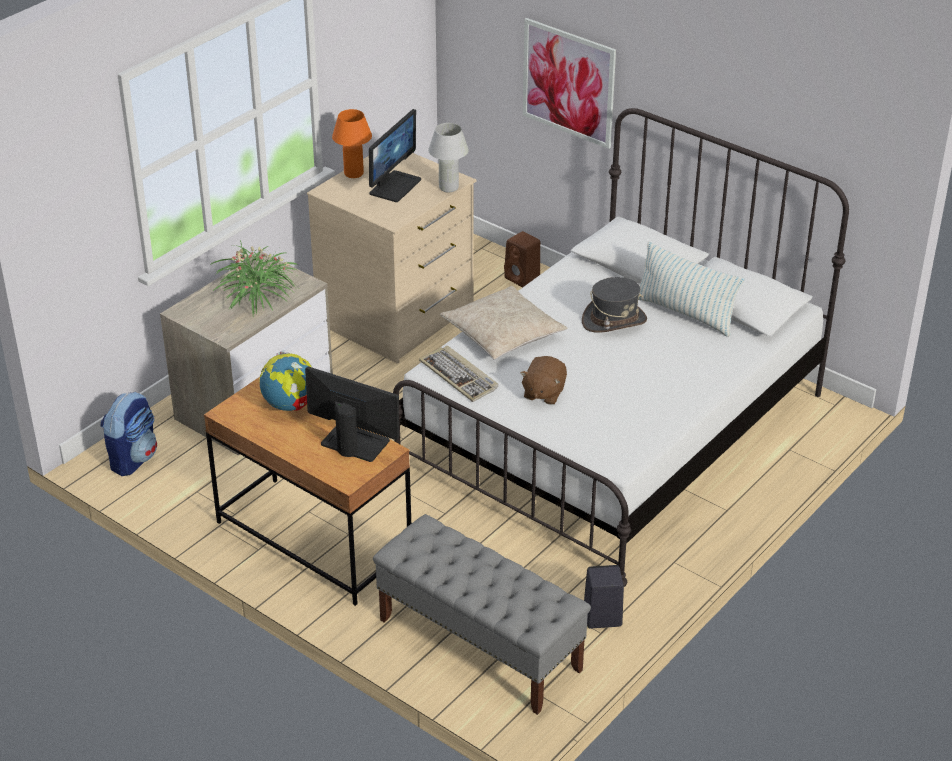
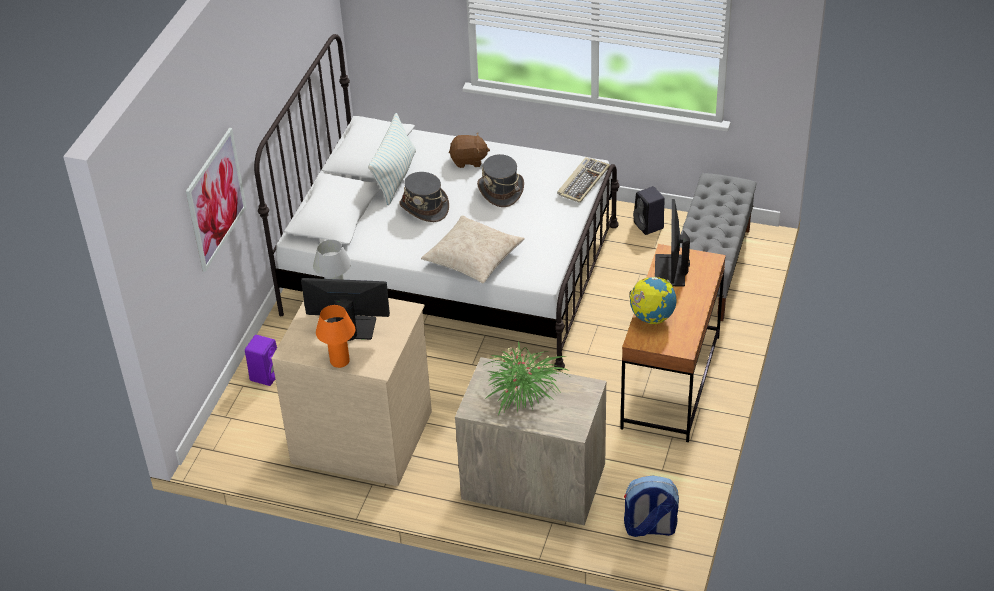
camera: 110 degrees left, 5 degrees up
(460, 376) = (541, 263): keyboard -> keyboard (583, 181)
(523, 278) = (266, 374): brown speaker -> purple speaker
(543, 393) = (535, 218): brown plush toy -> brown plush toy (468, 160)
(612, 381) = (501, 190): none -> grey hat

